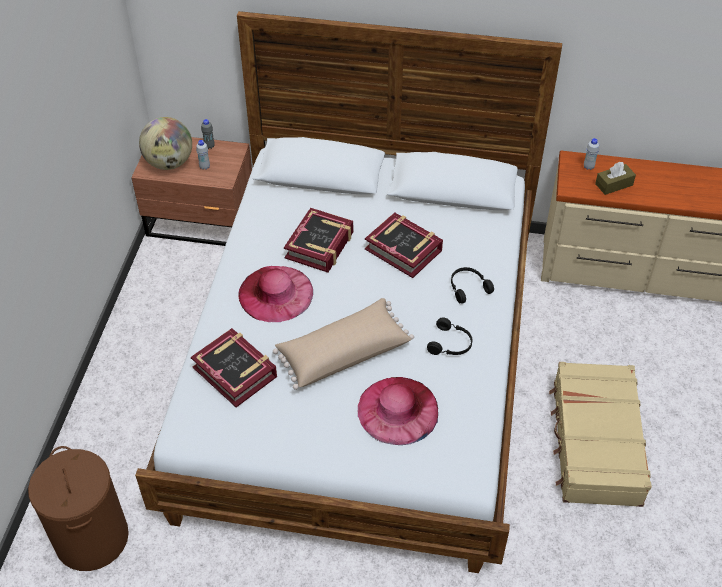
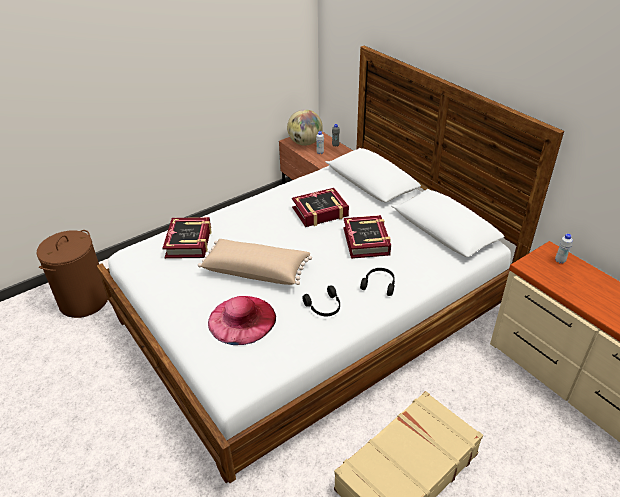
camera: 45 degrees right, 10 degrees down
(276, 293) = (263, 220): pink hat -> none
(614, 184) = (568, 282): brown tissue box -> none

